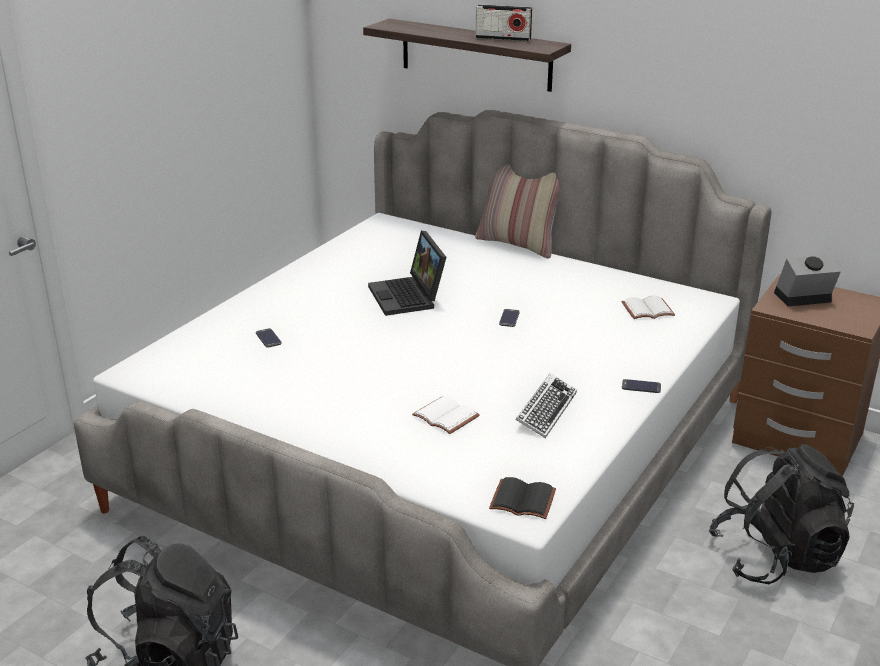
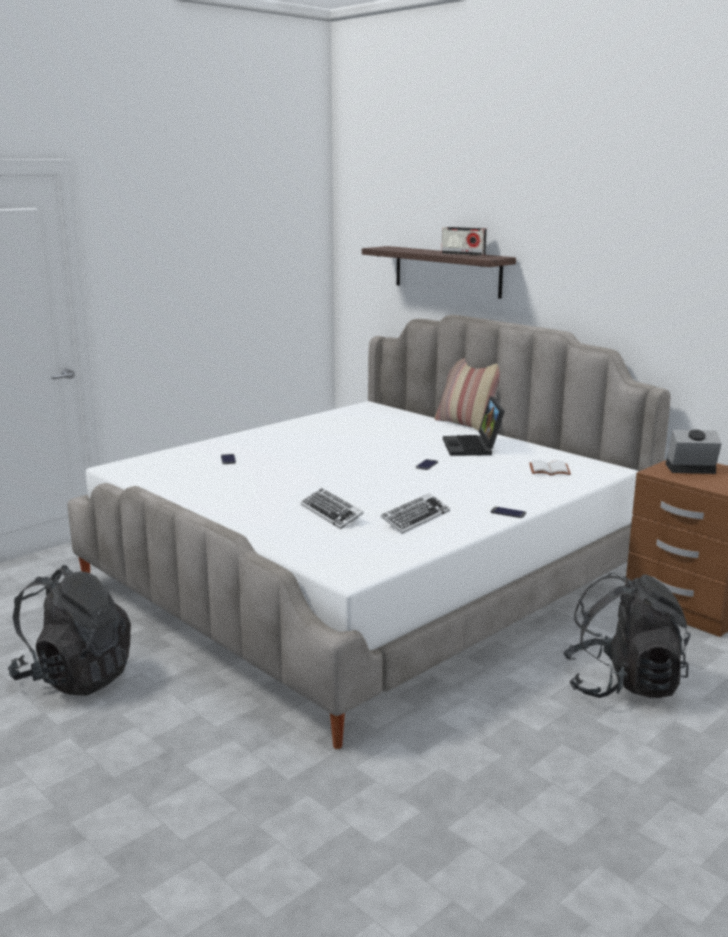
camera: 15 degrees right, 10 degrees down
(409, 297) = (354, 447): laptop -> laptop (473, 447)
(447, 416) = (331, 513): white book -> keyboard
(521, 501) = (352, 566): black book -> none

